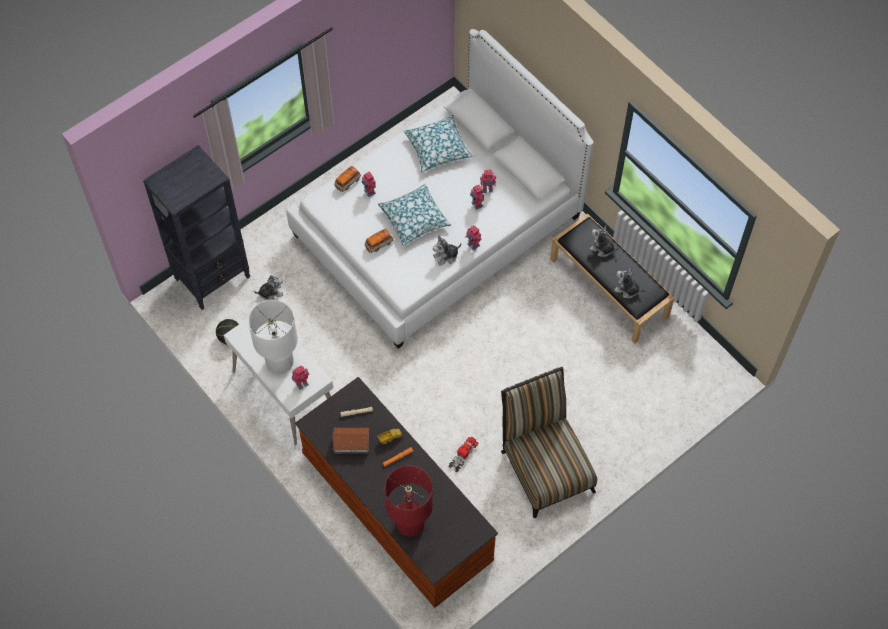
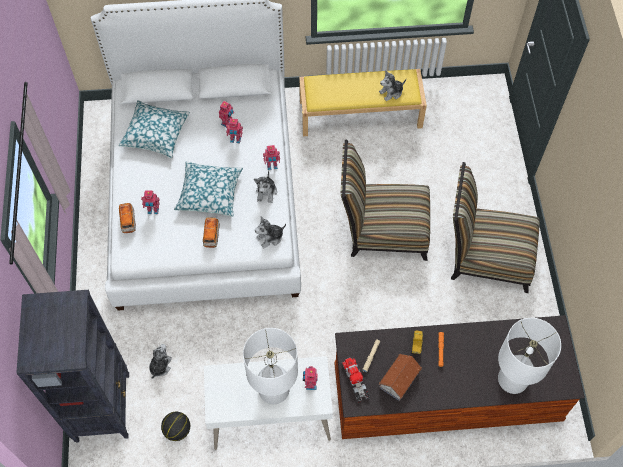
camera: 55 degrees left, 0 degrees up
(410, 523) = (512, 380): red table lamp -> white table lamp
(463, 455) = (435, 310): toy truck -> toy truck (355, 381)
(508, 372) = (382, 229): none -> chair
(602, 248) = (341, 85): plush toy -> plush toy (270, 237)
(610, 288) = (361, 113): black bench -> yellow bench

